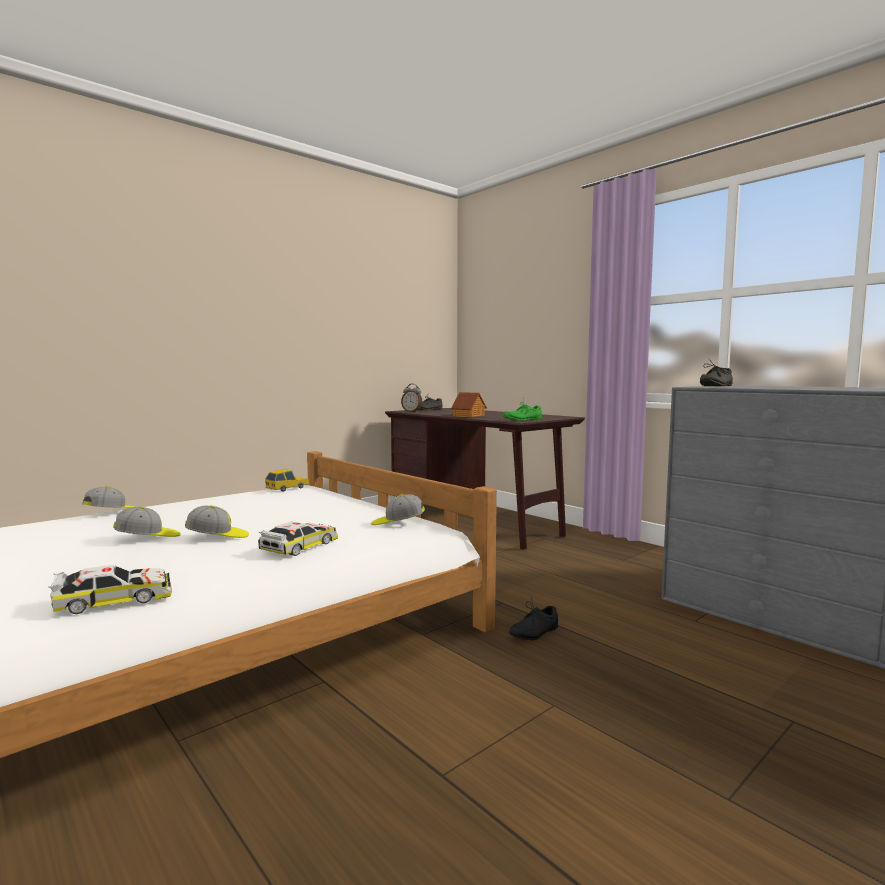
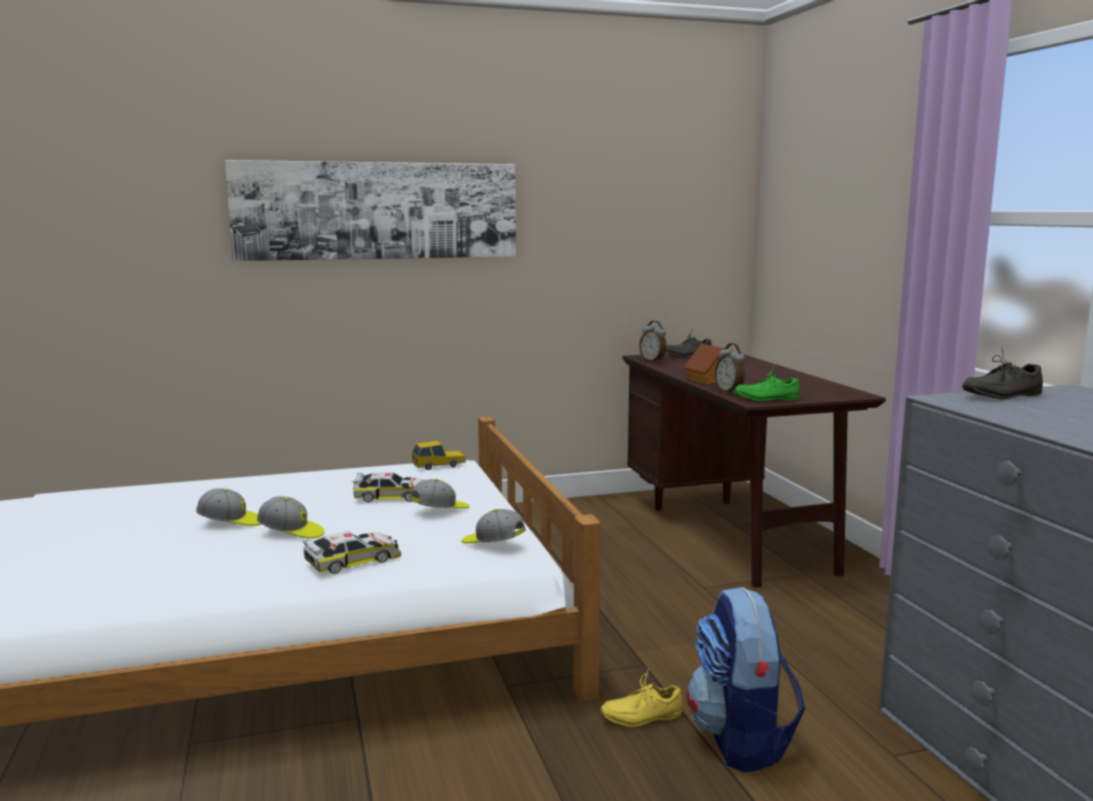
camera: 25 degrees right, 5 degrees up
(112, 512) = (235, 479): cap -> cap (441, 510)
(115, 600) = (136, 598): toy car -> toy car (392, 497)
(206, 294) = (377, 211): none -> picture
(493, 419) = (729, 392): none -> alarm clock
(532, 632) = (640, 715): black shoe -> yellow shoe
(608, 632) = (741, 740): none -> backpack

